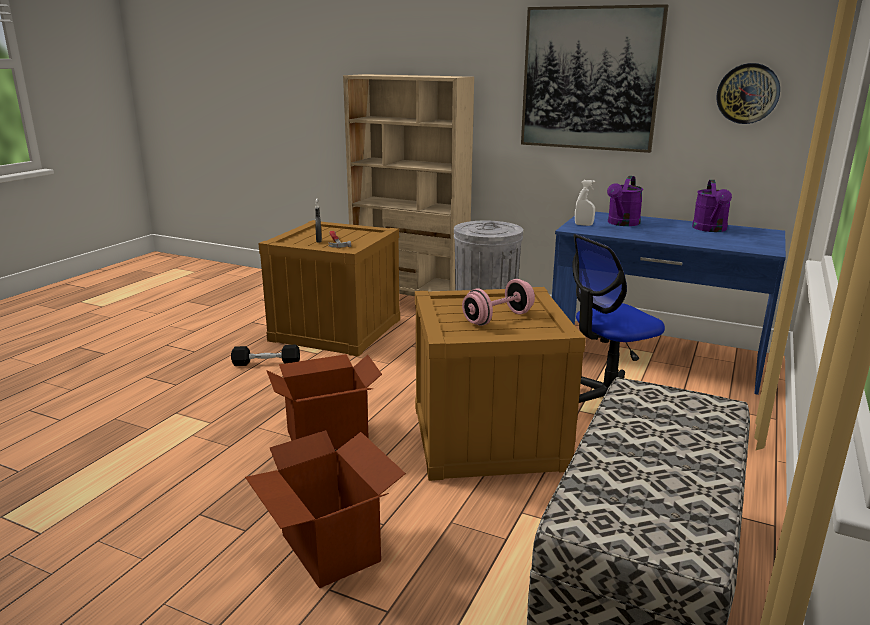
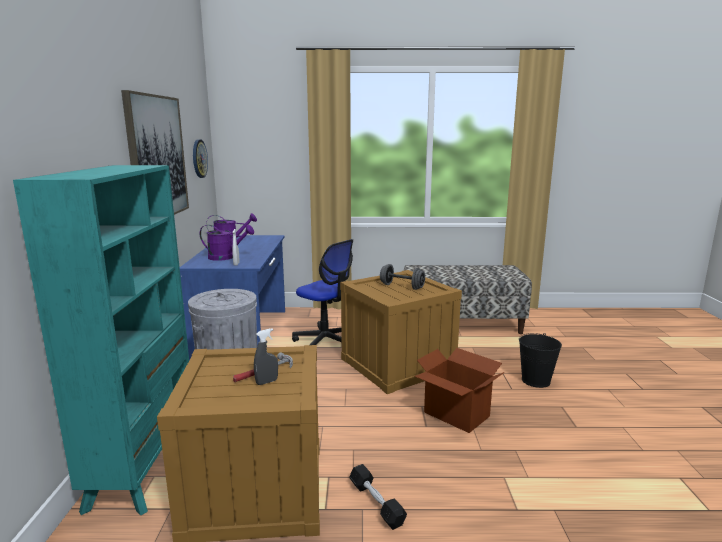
camera: 115 degrees left, 5 degrees down
(329, 548) = (536, 380): cardboard box -> black bucket
(410, 304) = (146, 462): beige bookcase -> turquoise bookcase
(498, 318) = (402, 286): pink dumbbell -> grey dumbbell

